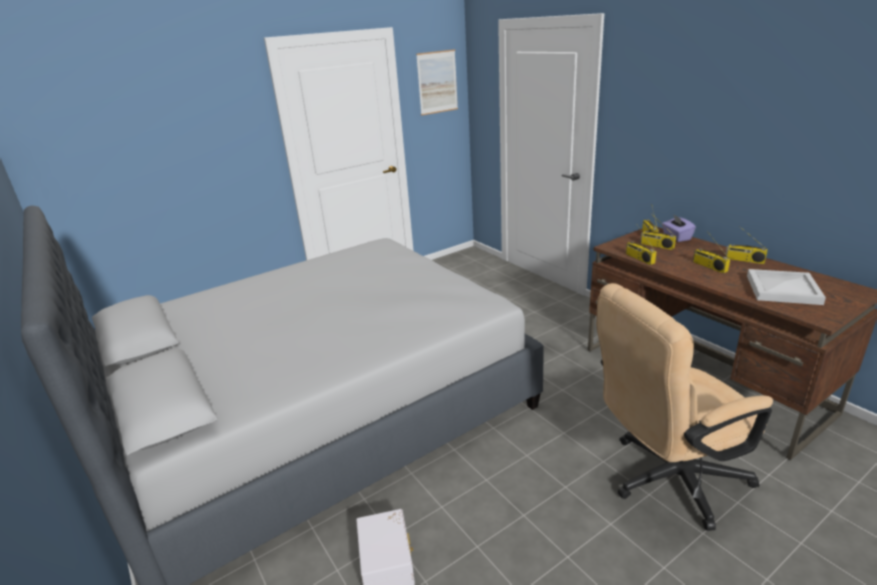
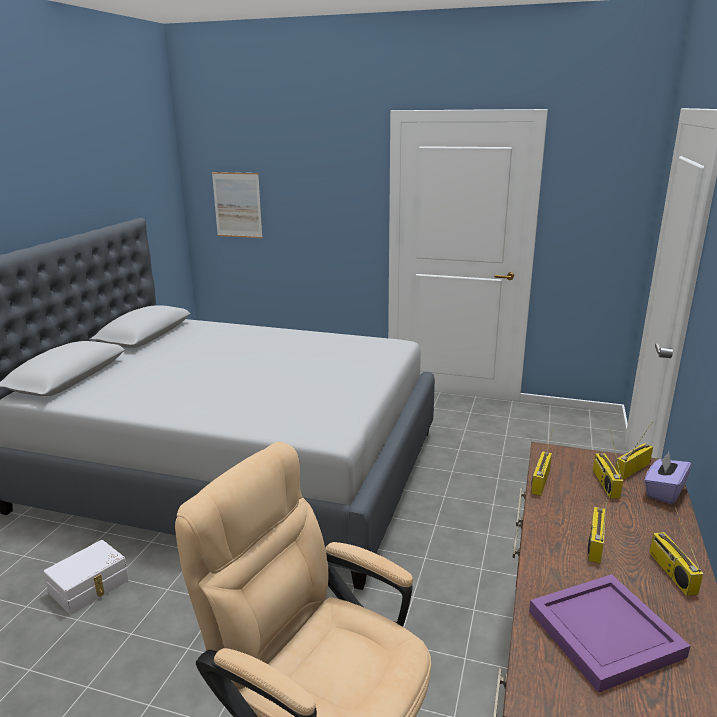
camera: 50 degrees right, 5 degrees down
(437, 82) = (604, 184): picture -> picture (237, 205)
(781, 289) = (604, 631): white tray -> purple tray

